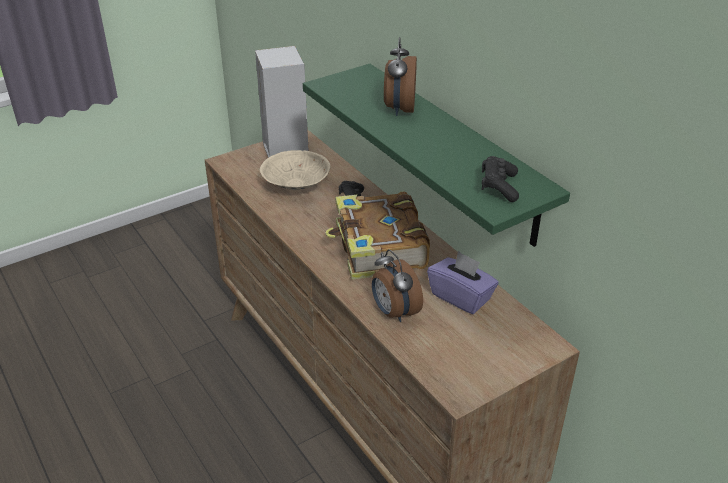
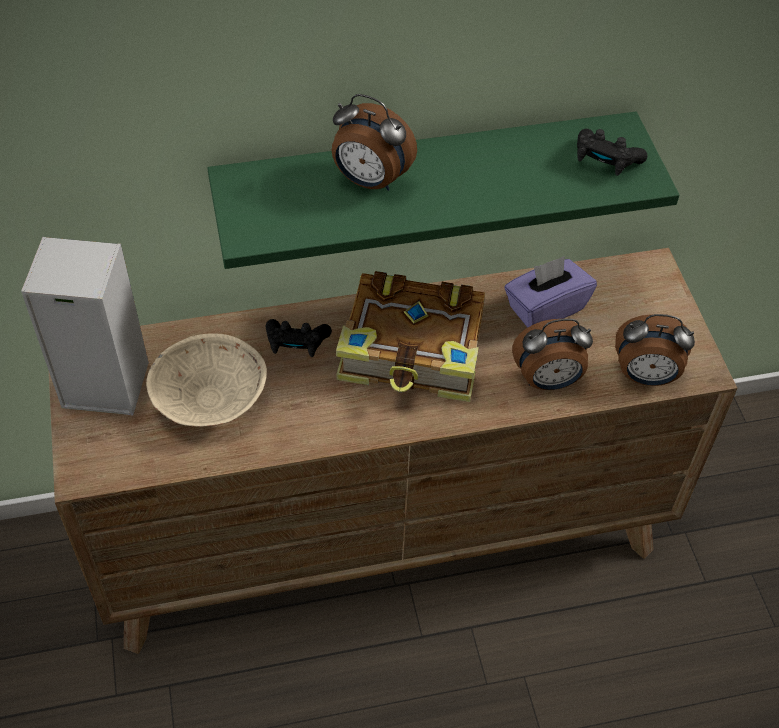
camera: 70 degrees left, 15 degrees up
(431, 362) = (645, 376): none -> alarm clock

